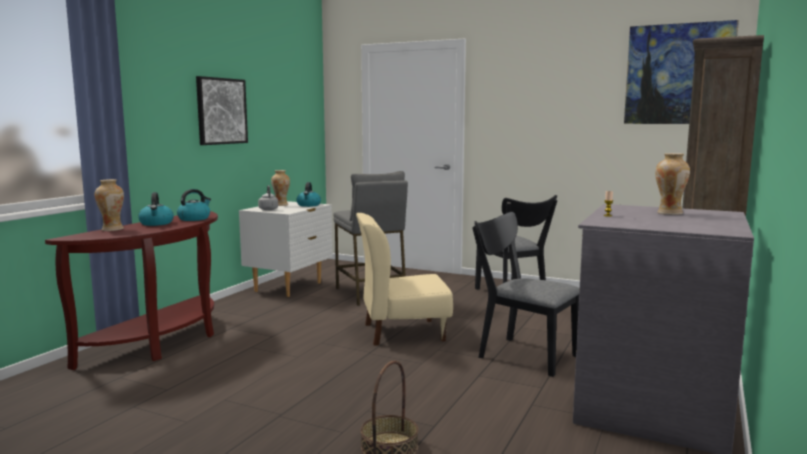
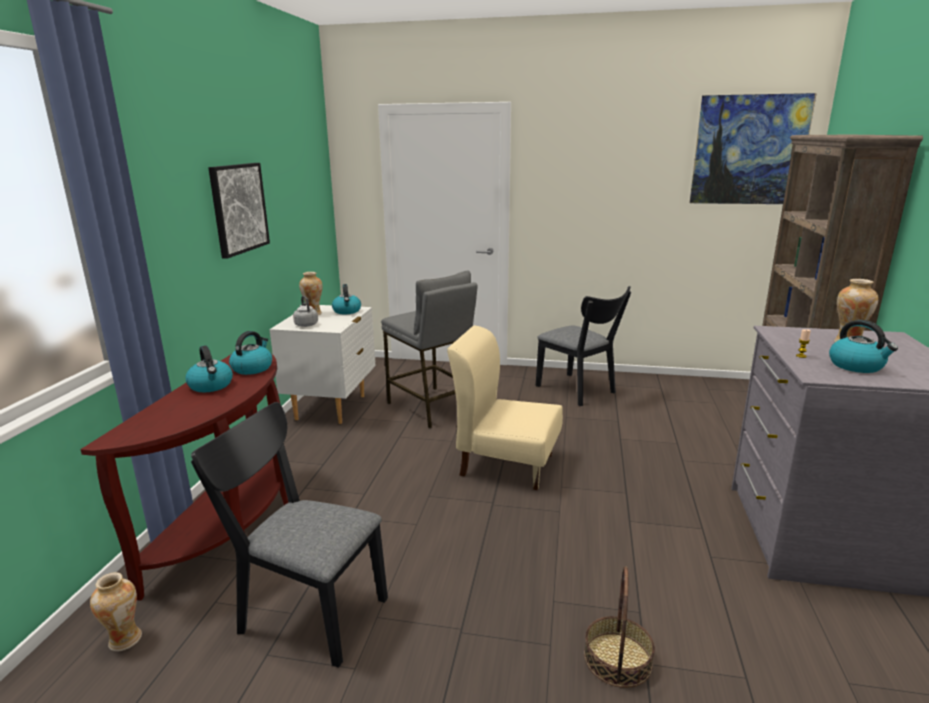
camera: 15 degrees left, 10 degrees up
(112, 229) = (161, 408): vase -> vase (124, 640)
(402, 332) = (506, 464): beige chair -> beige chair turned 45 degrees clockwise
(521, 354) = (648, 480): black chair -> black chair (305, 611)
(647, 221) = (857, 366): none -> kettle

